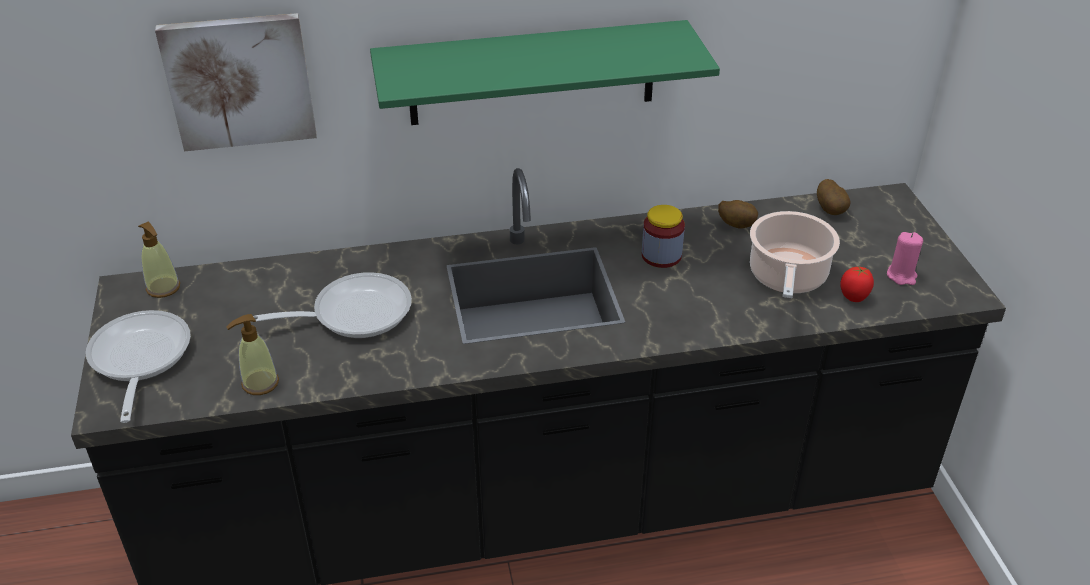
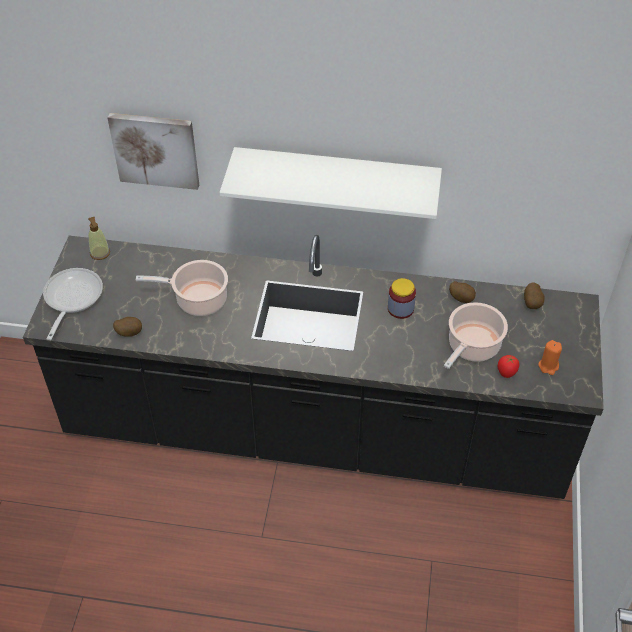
camera: 20 degrees right, 10 degrees up
(260, 383) = (129, 332): soap dispenser -> potato
(353, 313) = (198, 300): frying pan -> cooking pot
(532, 73) = (336, 179): green shelf -> white shelf
(901, 276) = (548, 366): pink candle -> orange candle

